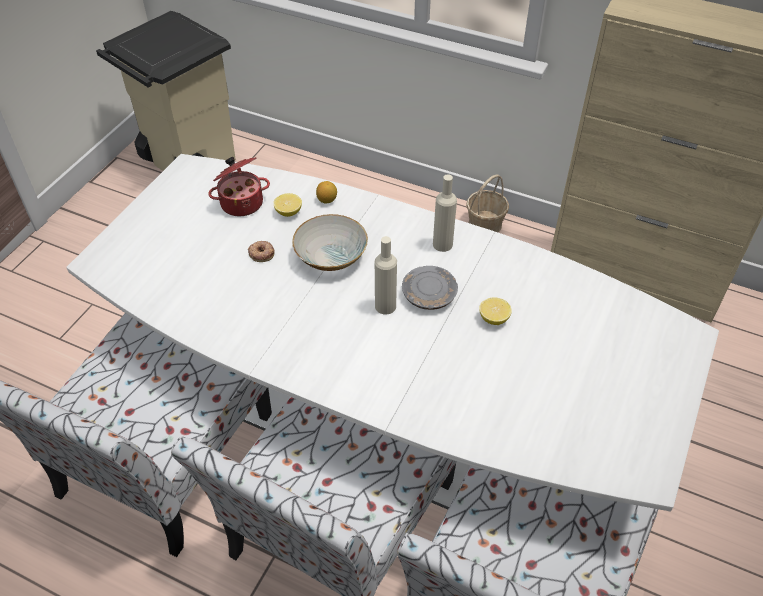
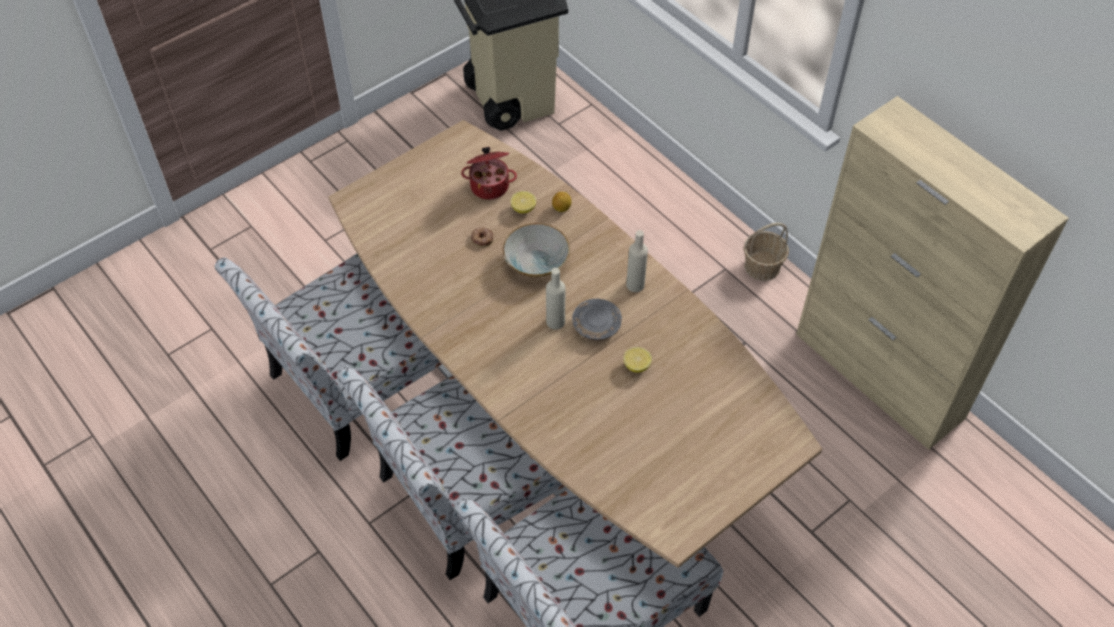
camera: 25 degrees right, 5 degrees up
(380, 422) = (556, 418): white dining table -> brown dining table

